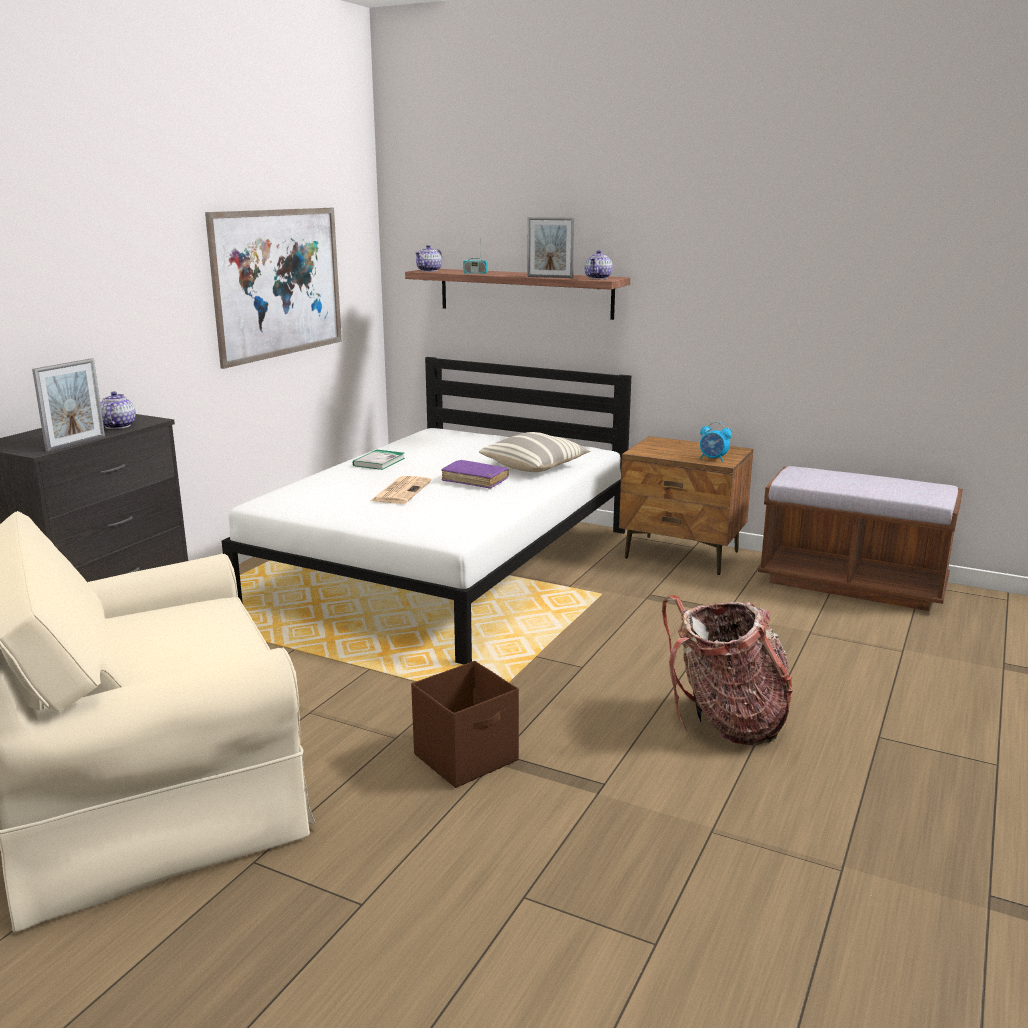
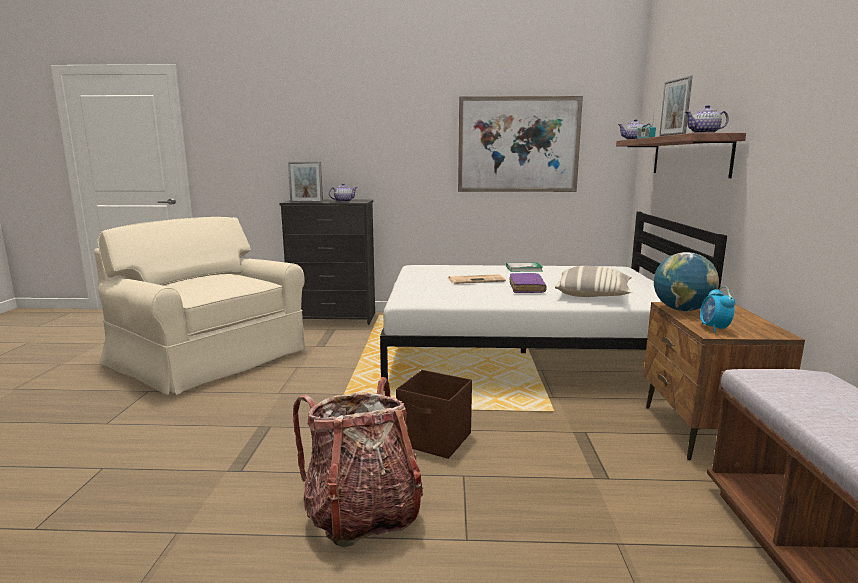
camera: 65 degrees right, 5 degrees down
(467, 757) = (262, 417): brown storage box -> brown storage box (435, 440)
(657, 453) = (681, 310): none -> globe

